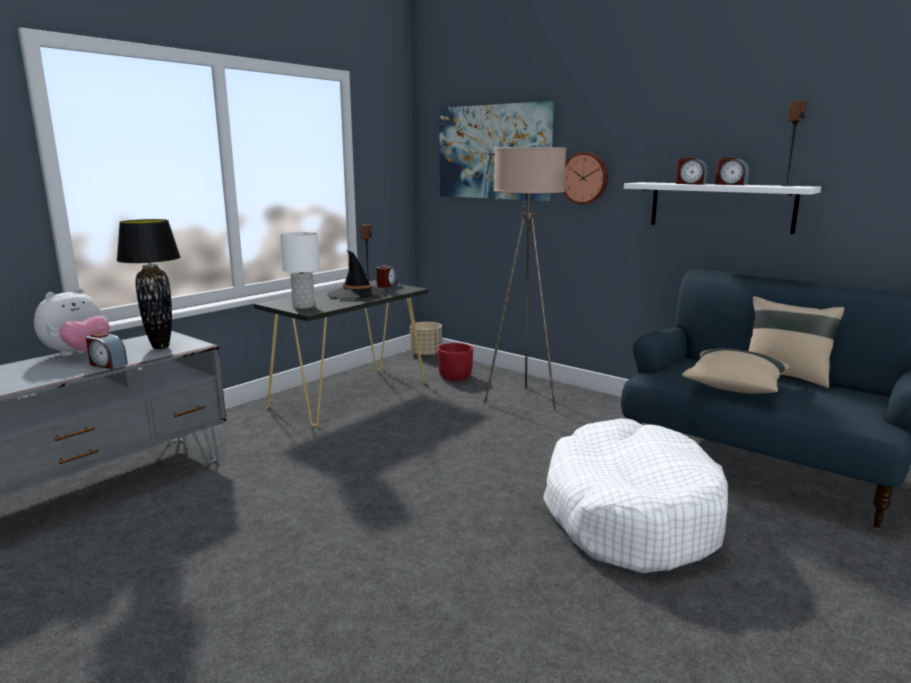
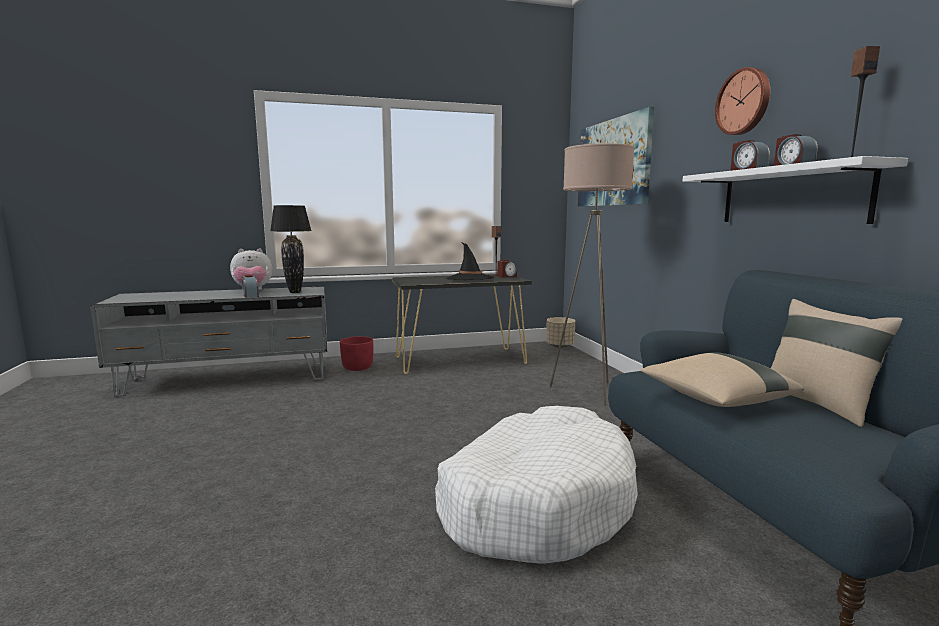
camera: 35 degrees right, 5 degrees down
(304, 306) = (415, 281): white table lamp -> none
(455, 377) = (557, 364): red planter -> red planter (357, 368)
(585, 178) = (673, 178): wall clock -> wall clock (744, 102)

